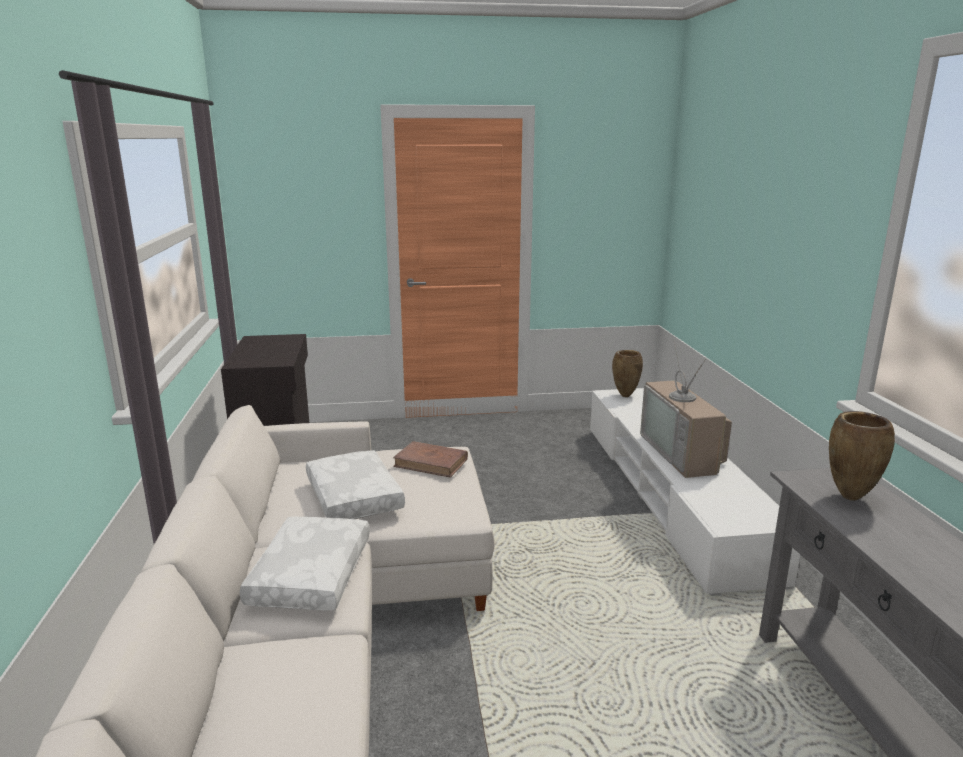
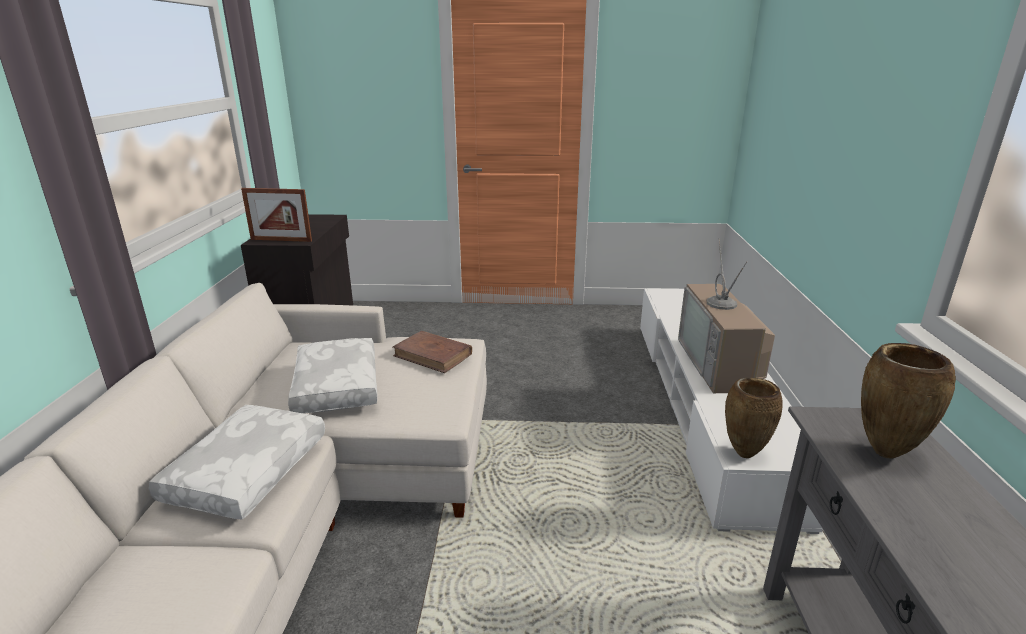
camera: 10 degrees right, 5 degrees up
(259, 362) = (281, 240): none -> picture frame
(624, 395) = (676, 296): brown vase -> brown vase (743, 453)

